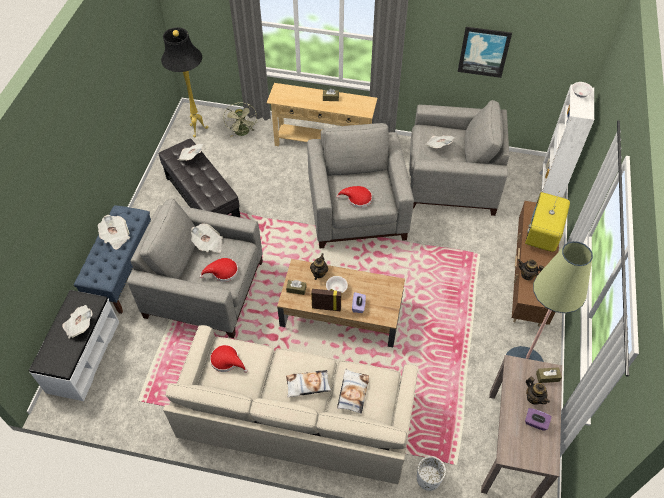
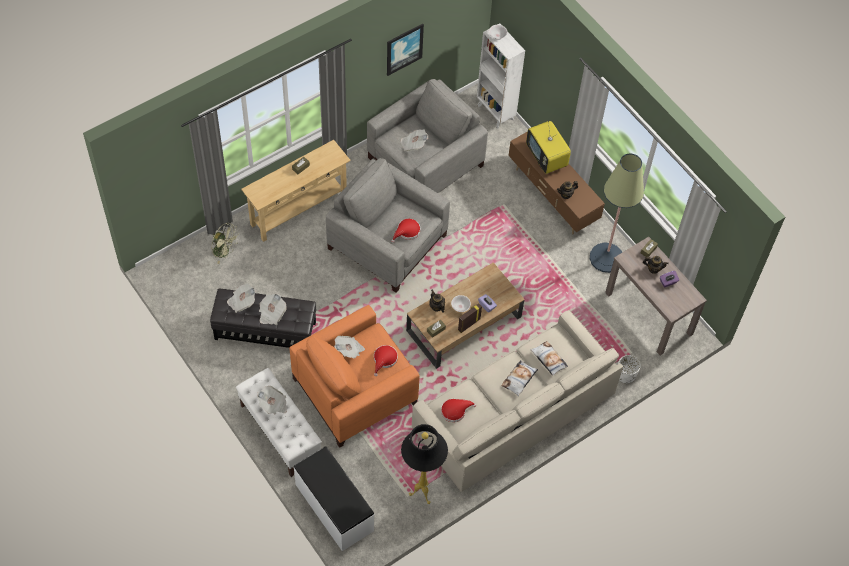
camera: 50 degrees left, 5 degrees up
(79, 326) = (335, 479): newspaper -> newspaper (271, 313)
(123, 271) = (280, 432): blue bench -> white bench
(196, 130) = (183, 281): black floor lamp -> black floor lamp (421, 494)
(206, 288) = (355, 389): grey armchair -> orange armchair

